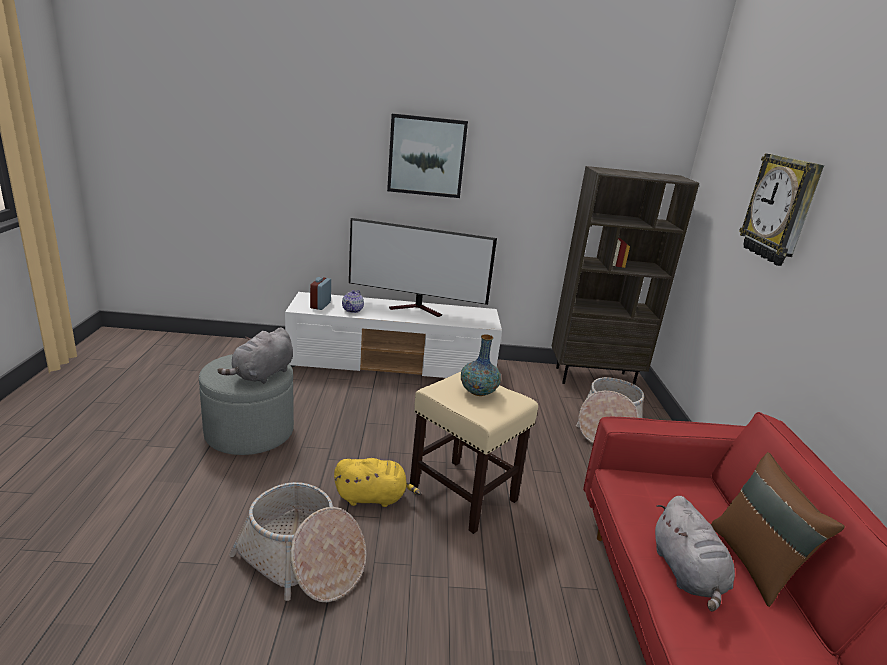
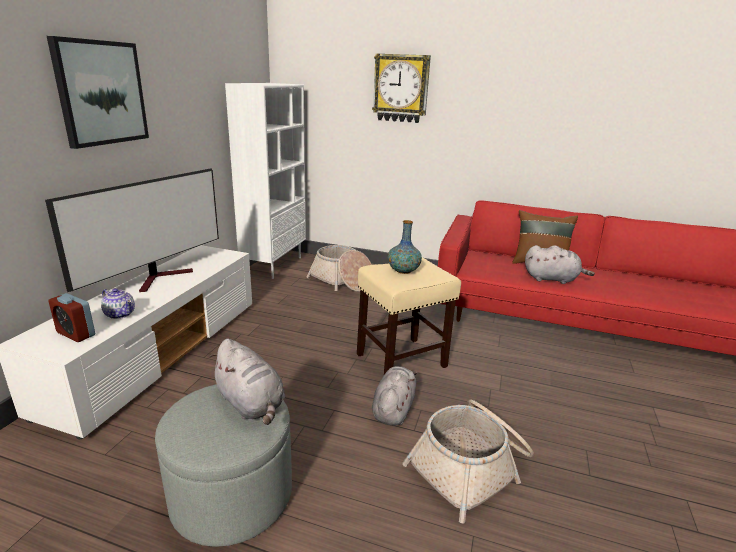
camera: 70 degrees left, 0 degrees up
(373, 497) = (393, 409): yellow plush toy -> grey plush toy
(594, 378) = (274, 265): brown bookcase -> white bookcase

